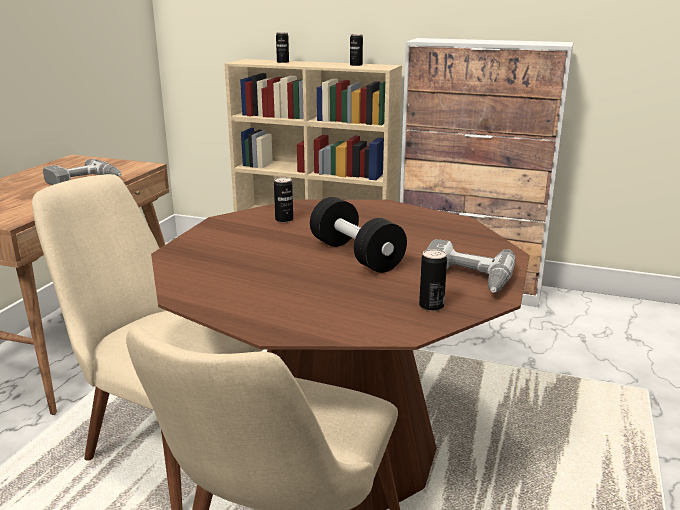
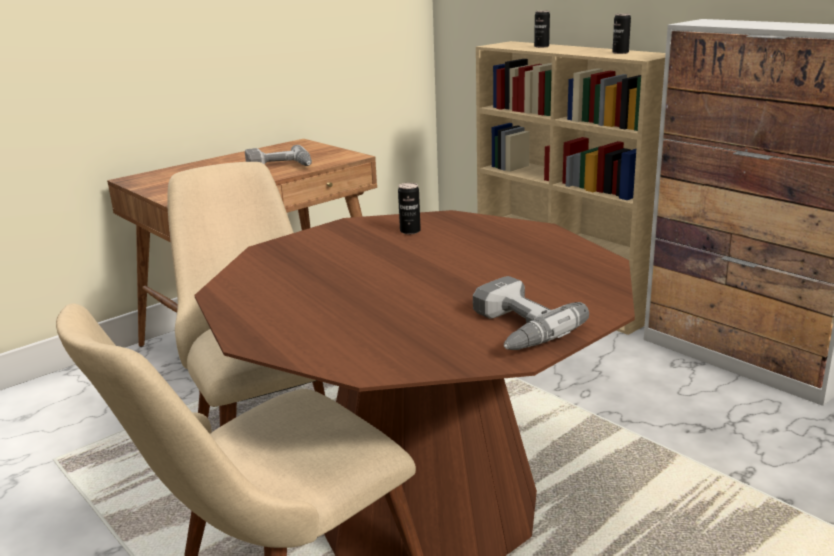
camera: 30 degrees right, 0 degrees up
(356, 255) = (430, 281): black dumbbell -> none
(431, 306) = (432, 350): can -> none

